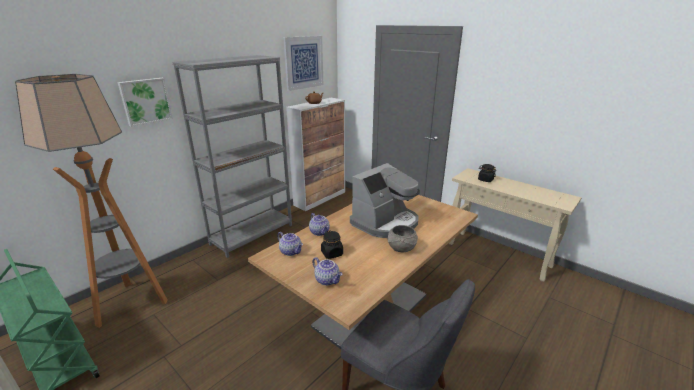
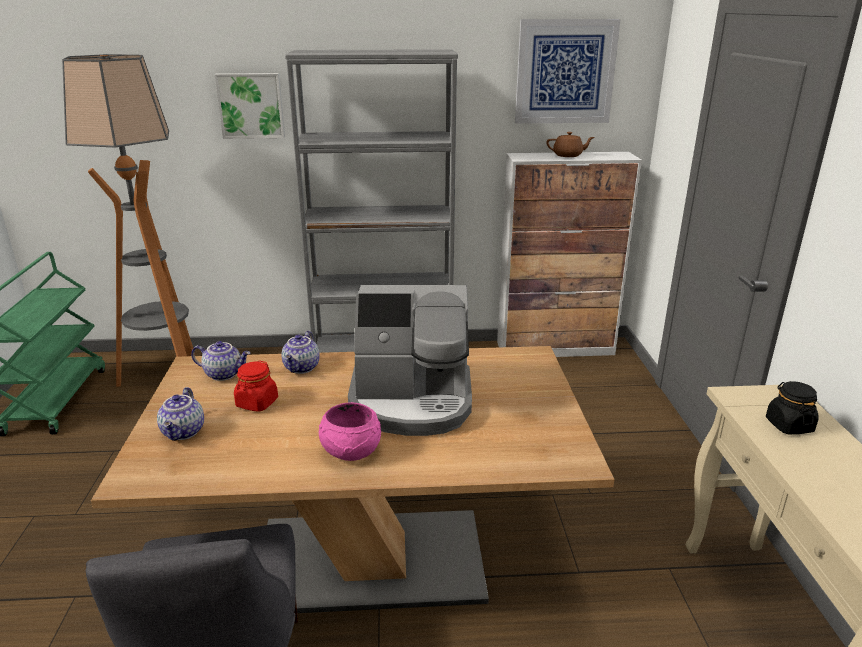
camera: 45 degrees right, 0 degrees up
(291, 251) = (224, 374): teapot -> teapot turned 75 degrees counterclockwise
(332, 253) = (257, 403): black jar -> red jar
(401, 248) = (350, 451): grey bowl -> pink bowl

